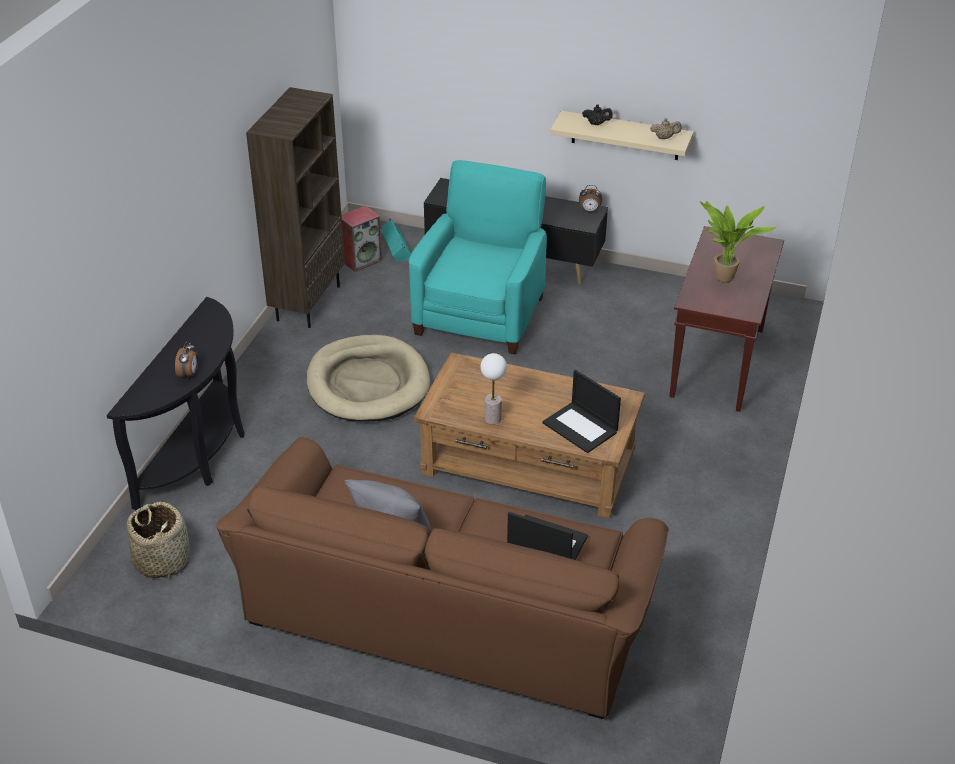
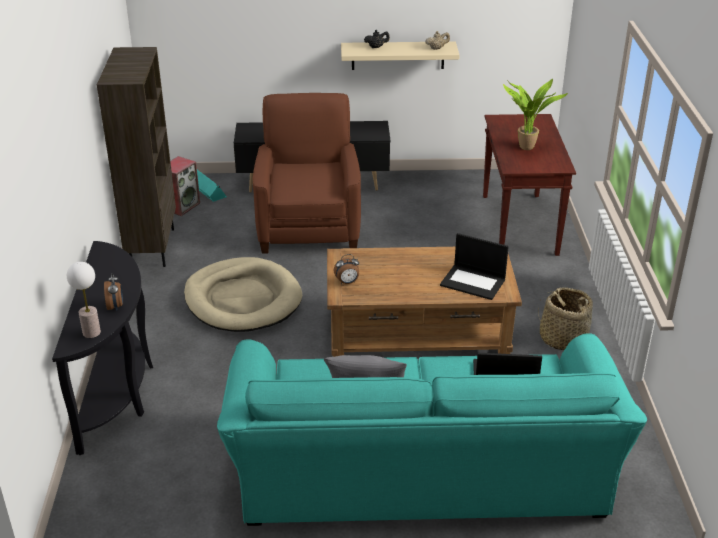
camera: 20 degrees left, 5 degrees down
(162, 560) = (131, 492): basket -> basket (562, 338)
(448, 608) = (421, 463): brown sofa -> turquoise sofa
(480, 314) = (309, 227): turquoise armchair -> brown armchair
(492, 419) = (396, 291): table lamp -> table lamp (91, 333)
(589, 211) = (375, 126): alarm clock -> alarm clock (347, 282)

